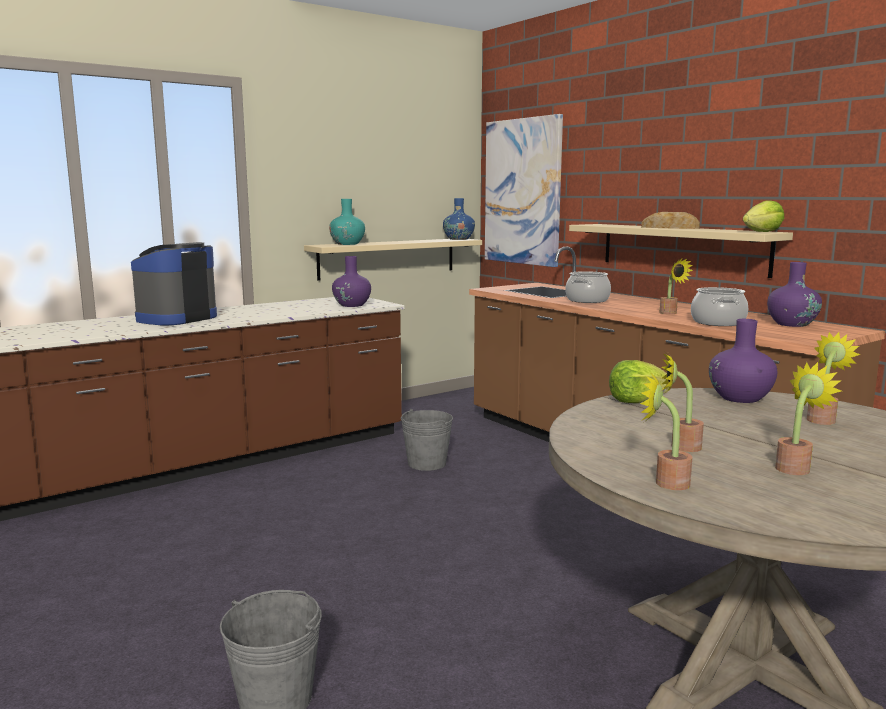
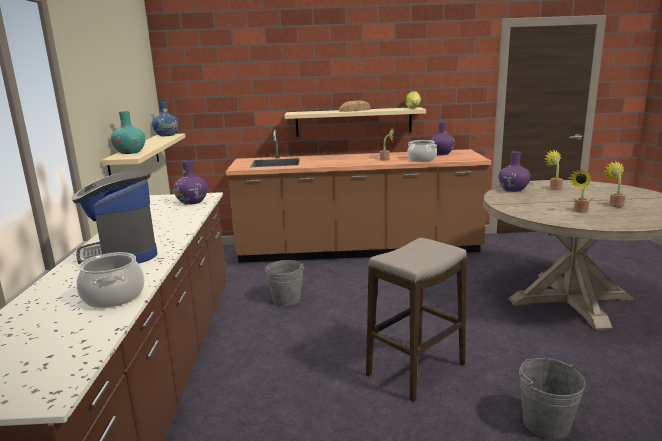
camera: 55 degrees left, 5 degrees up
(337, 575) = (415, 370): none -> stool
(522, 192) = (209, 93): picture -> none
(587, 300) = (322, 162): cooking pot -> cooking pot (113, 297)
(636, 400) = (502, 202): lettuce -> none
(665, 482) = (626, 222): potted plant -> none

